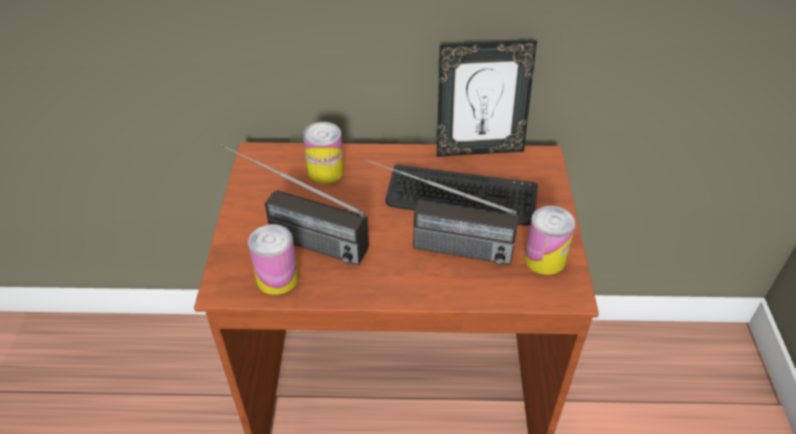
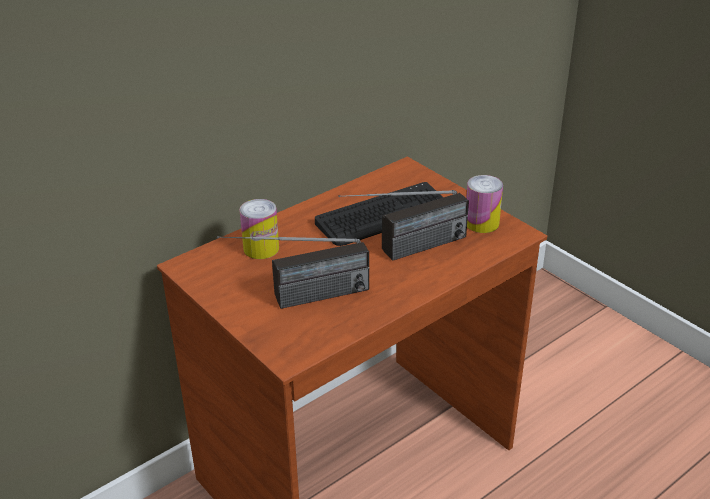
camera: 40 degrees left, 10 degrees down
(277, 278) = (321, 328): can -> none
(479, 149) = (356, 182): picture frame -> none

